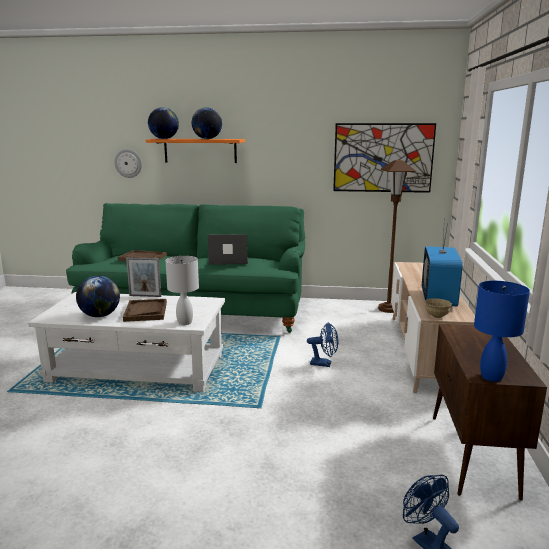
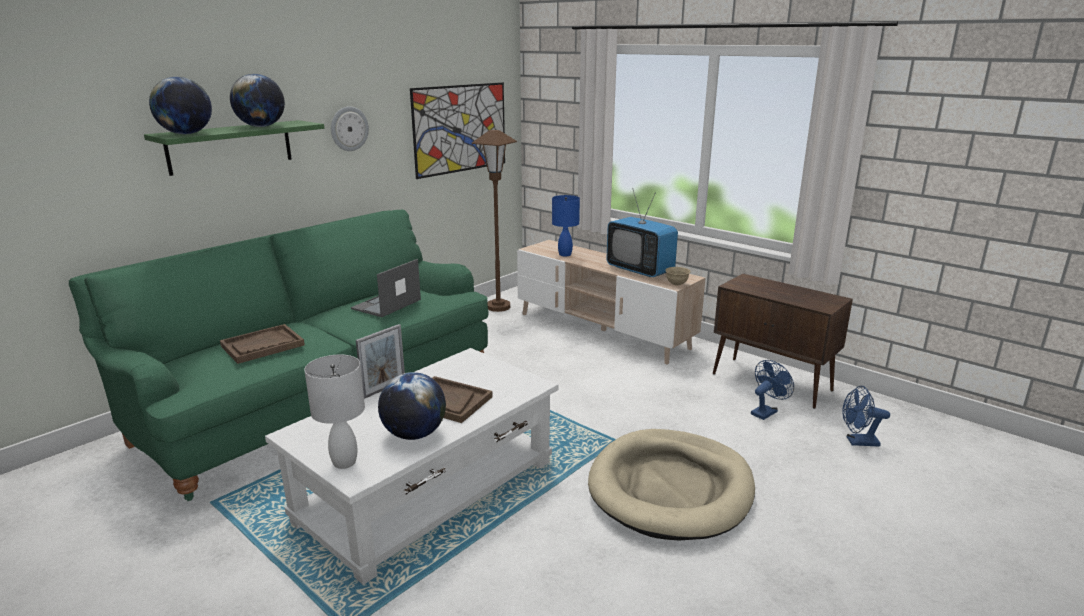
camera: 55 degrees left, 5 degrees up
(128, 163) = (90, 188): wall clock -> wall clock (349, 128)
(184, 322) = (520, 388): white table lamp -> white table lamp (344, 463)
(200, 150) = (230, 147): orange shelf -> green shelf
(219, 448) = (670, 488): none -> beige dog bed
(324, 364) = (569, 379): blue fan -> blue fan (766, 411)
(491, 377) = (829, 306): blue table lamp -> blue table lamp (565, 255)

